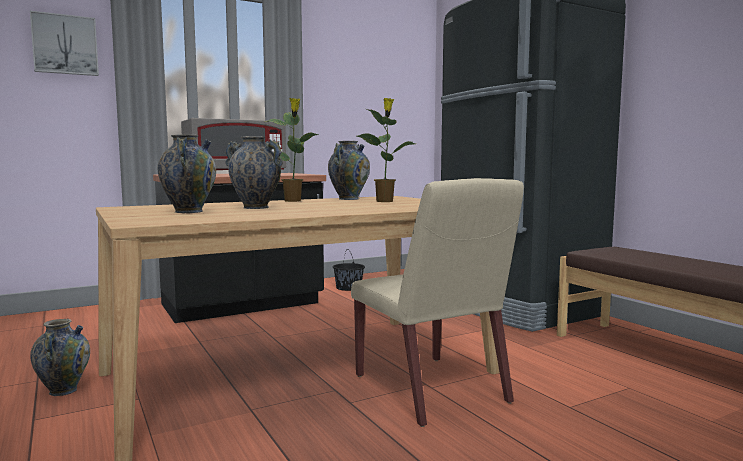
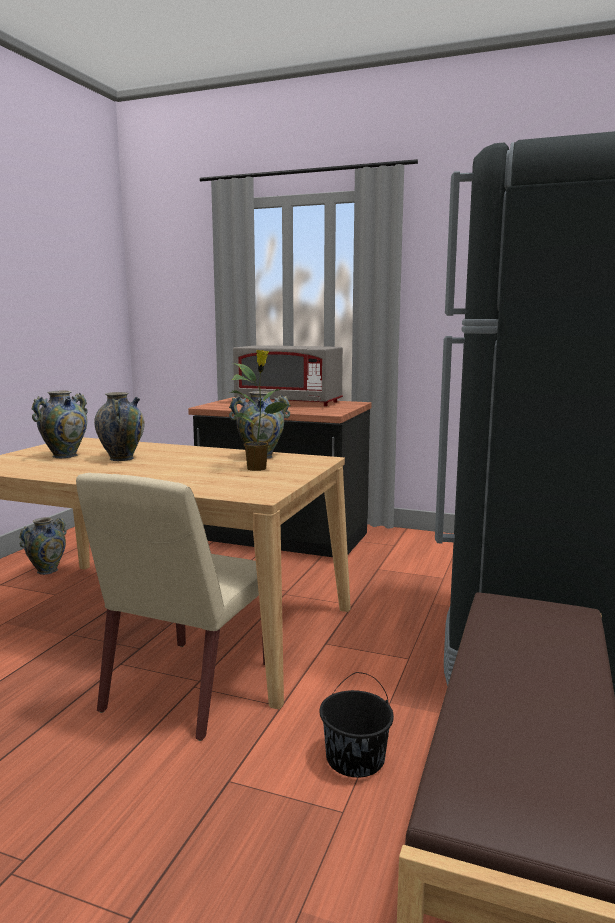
camera: 50 degrees right, 5 degrees up
(65, 45) = (188, 276): picture -> none
(293, 201) = (206, 451): potted plant -> none
(348, 288) = (416, 551): black bucket -> black bucket (354, 758)

